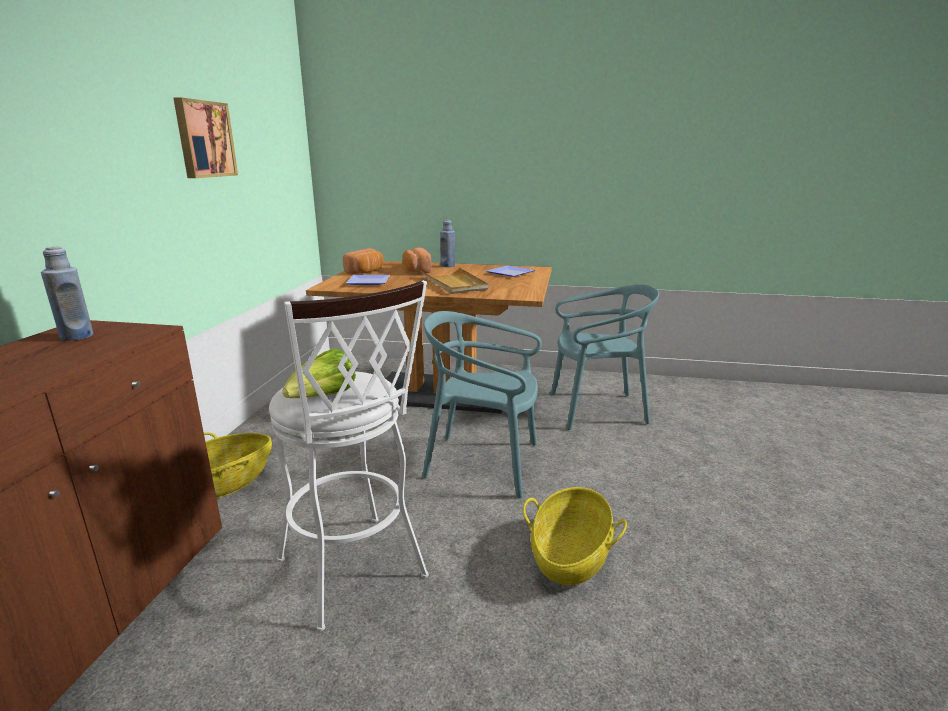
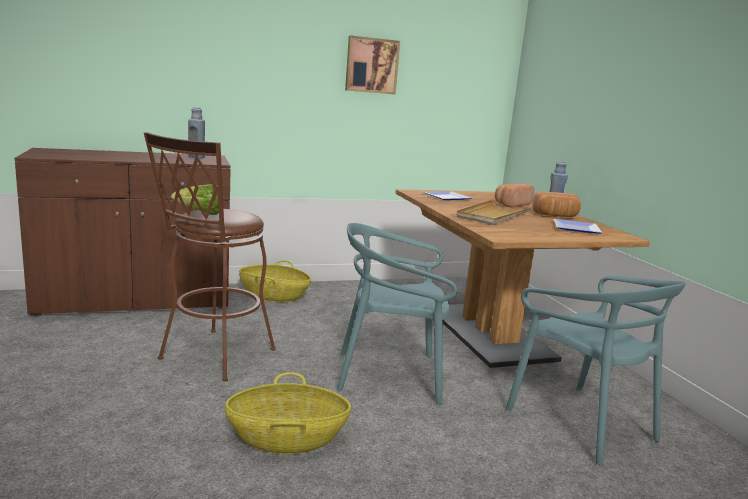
camera: 60 degrees right, 5 degrees down
(356, 575) = (211, 357): white stool -> brown stool
(366, 272) = (475, 195): bread -> bread (555, 216)
(483, 463) = (390, 375): turquoise chair -> turquoise chair turned 75 degrees counterclockwise

